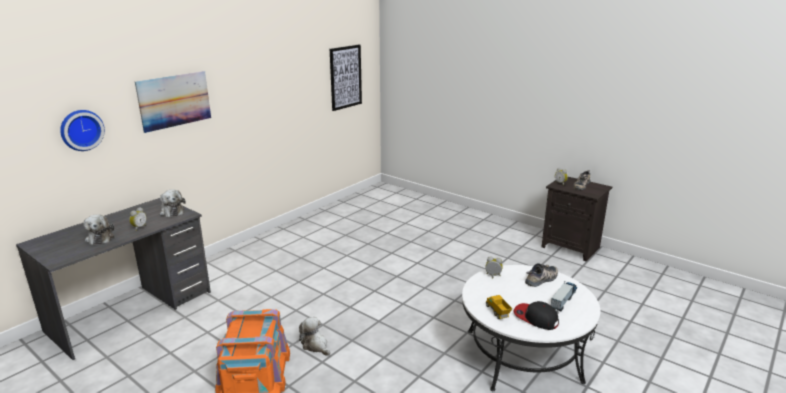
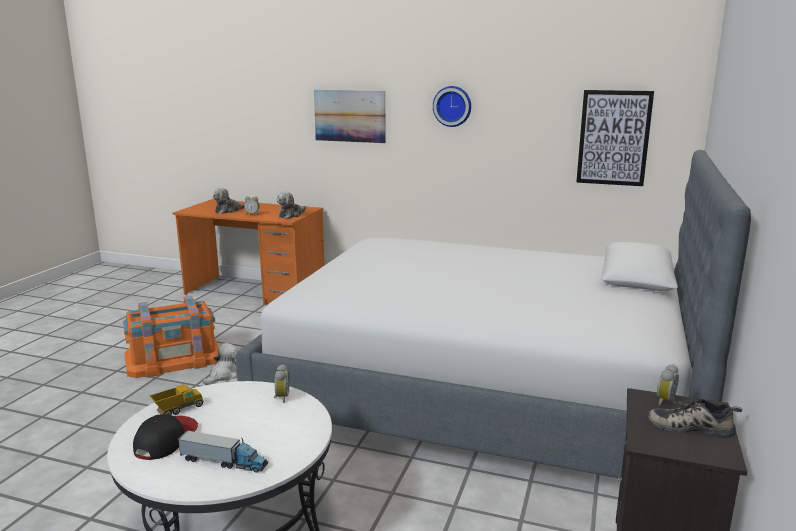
camera: 70 degrees right, 5 degrees down
(81, 130) = (267, 123): wall clock -> wall clock (452, 106)
(132, 311) = (255, 292): grey desk -> orange desk
(413, 248) = (481, 391): none -> bed
(542, 279) = (285, 438): shoe -> none

